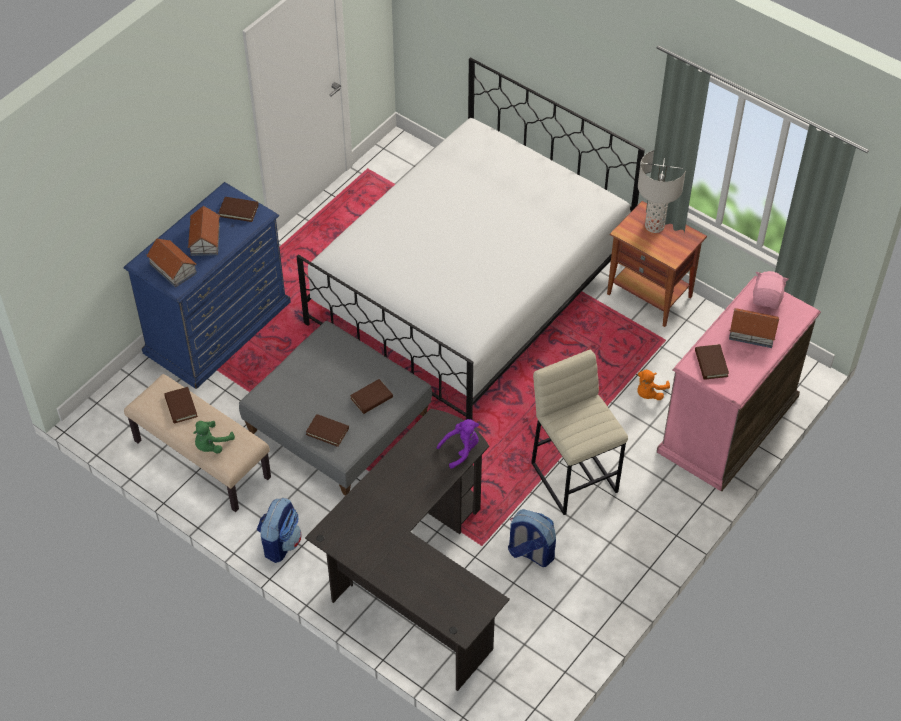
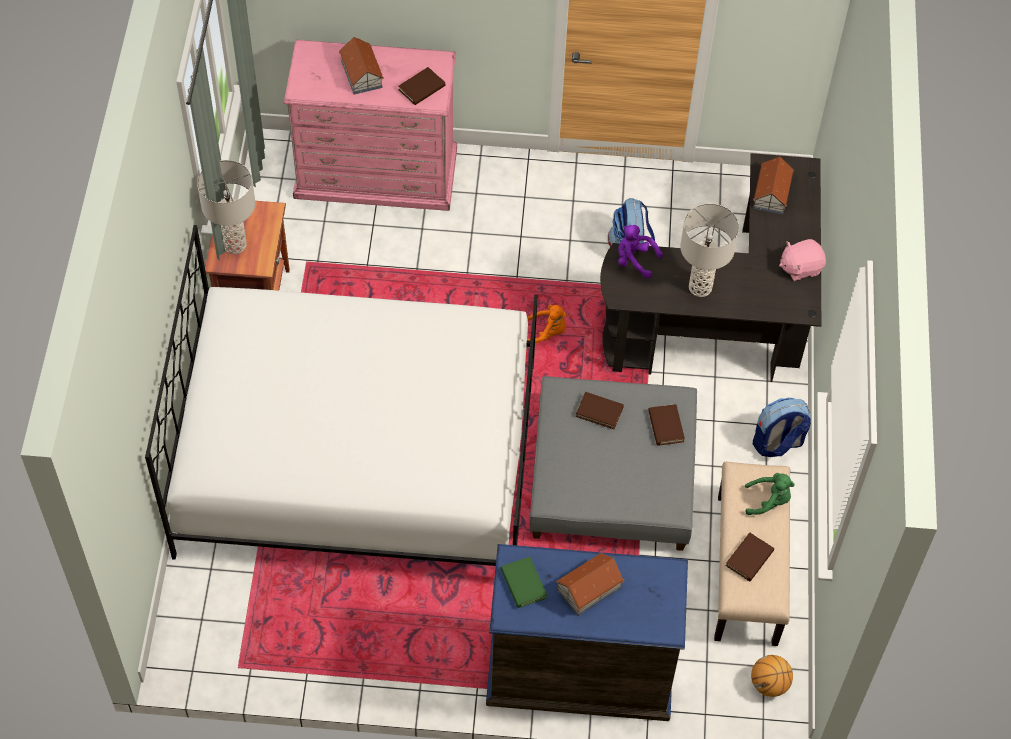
camera: 125 degrees left, 5 degrees up
(114, 421) = (769, 684): none -> basketball
(173, 269) = (651, 592): toy house -> toy house (772, 193)
(238, 210) = (523, 584): brown book -> green book
(402, 477) = (700, 287): none -> white table lamp
(573, 475) = (524, 259): beige stool -> none
(649, 393) = (383, 246): orange plush toy -> orange plush toy (547, 332)
(767, 298) = (309, 79): pink plush toy -> pink plush toy (800, 267)

